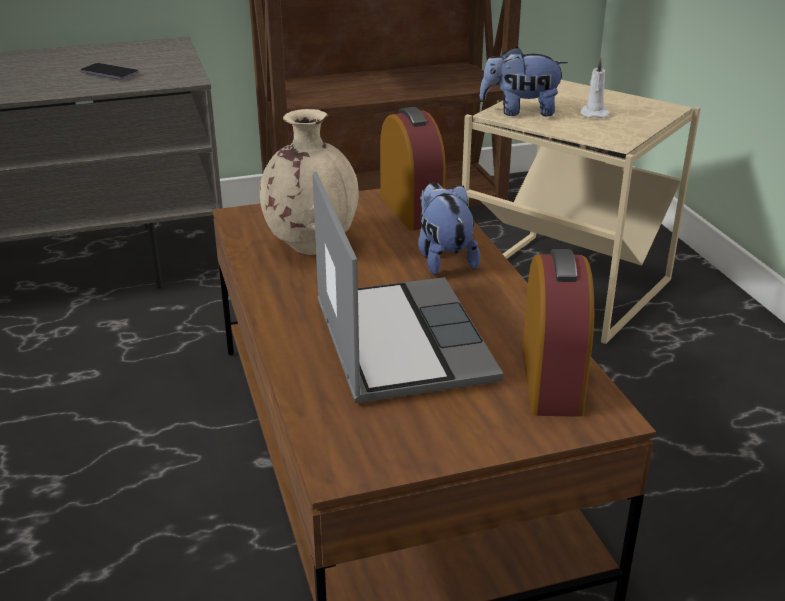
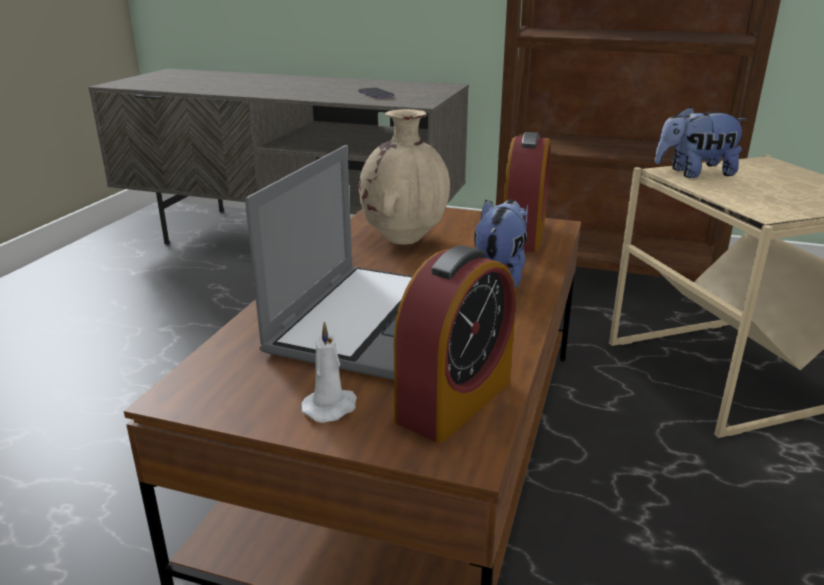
camera: 35 degrees right, 5 degrees down
(520, 111) = (694, 173): plush toy -> plush toy turned 45 degrees counterclockwise
(594, 113) = (775, 188): white candle -> white candle (331, 407)

